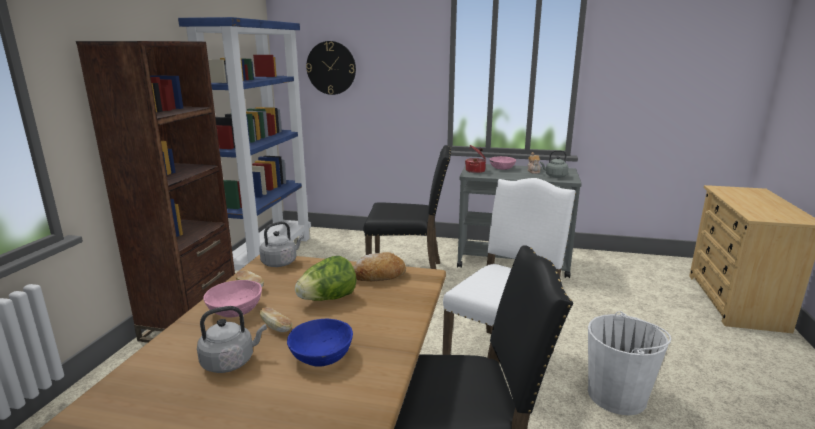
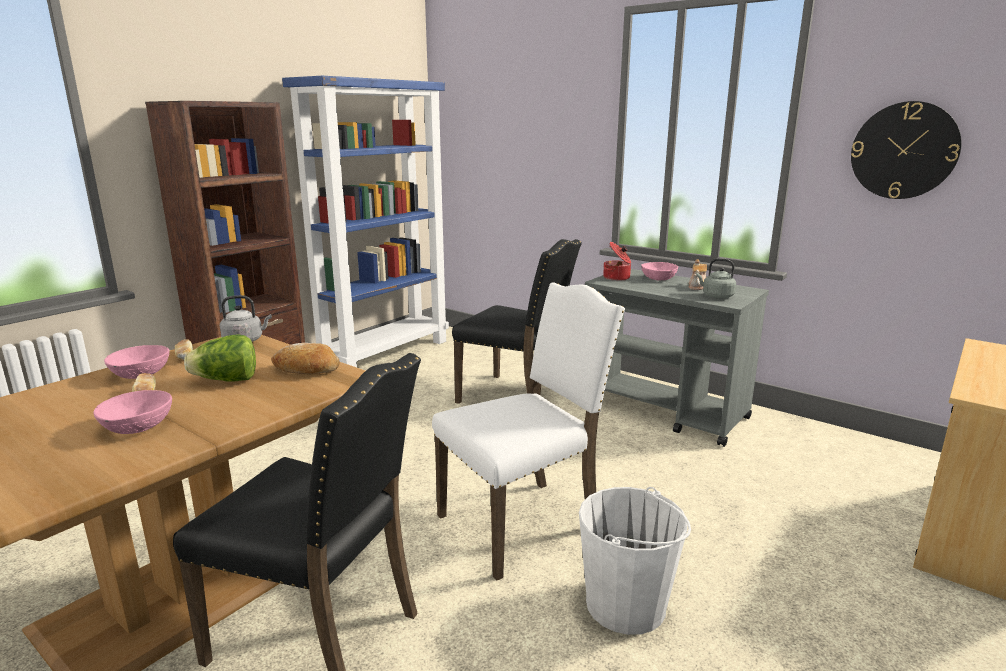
camera: 25 degrees right, 0 degrees up
(231, 362) = (69, 413): grey kettle -> none
(322, 355) = (139, 426): blue bowl -> pink bowl
(331, 68) = (487, 137): wall clock -> wall clock (904, 150)

